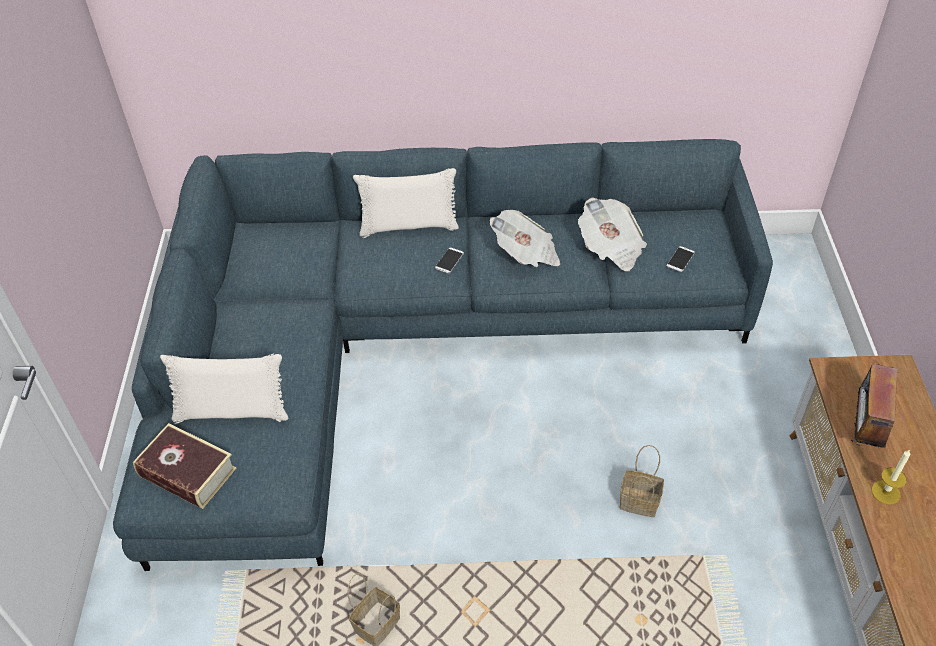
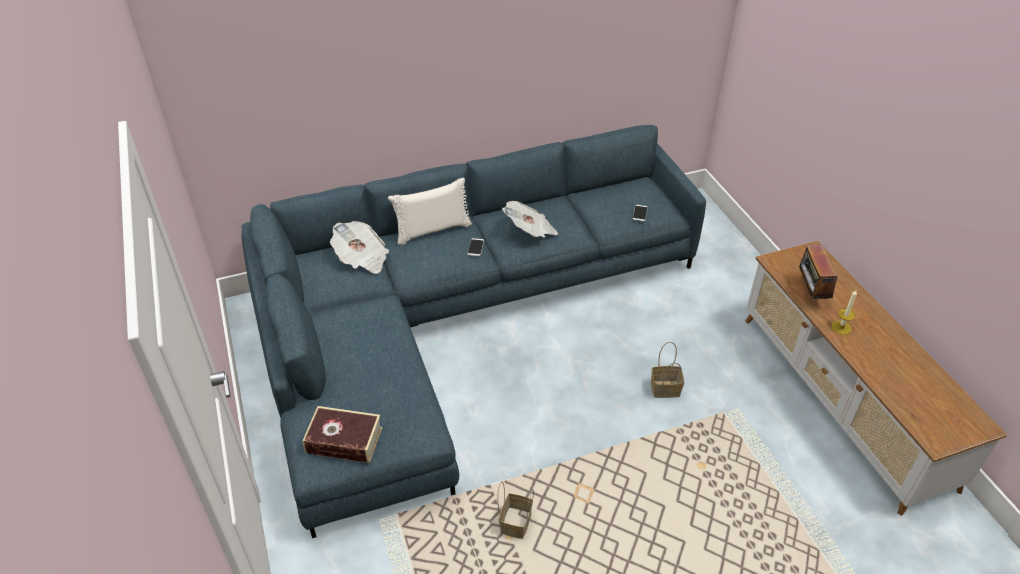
camera: 20 degrees left, 5 degrees down
(232, 411) = (358, 388): white pillow -> none
(611, 248) = (588, 215): newspaper -> newspaper (362, 259)

